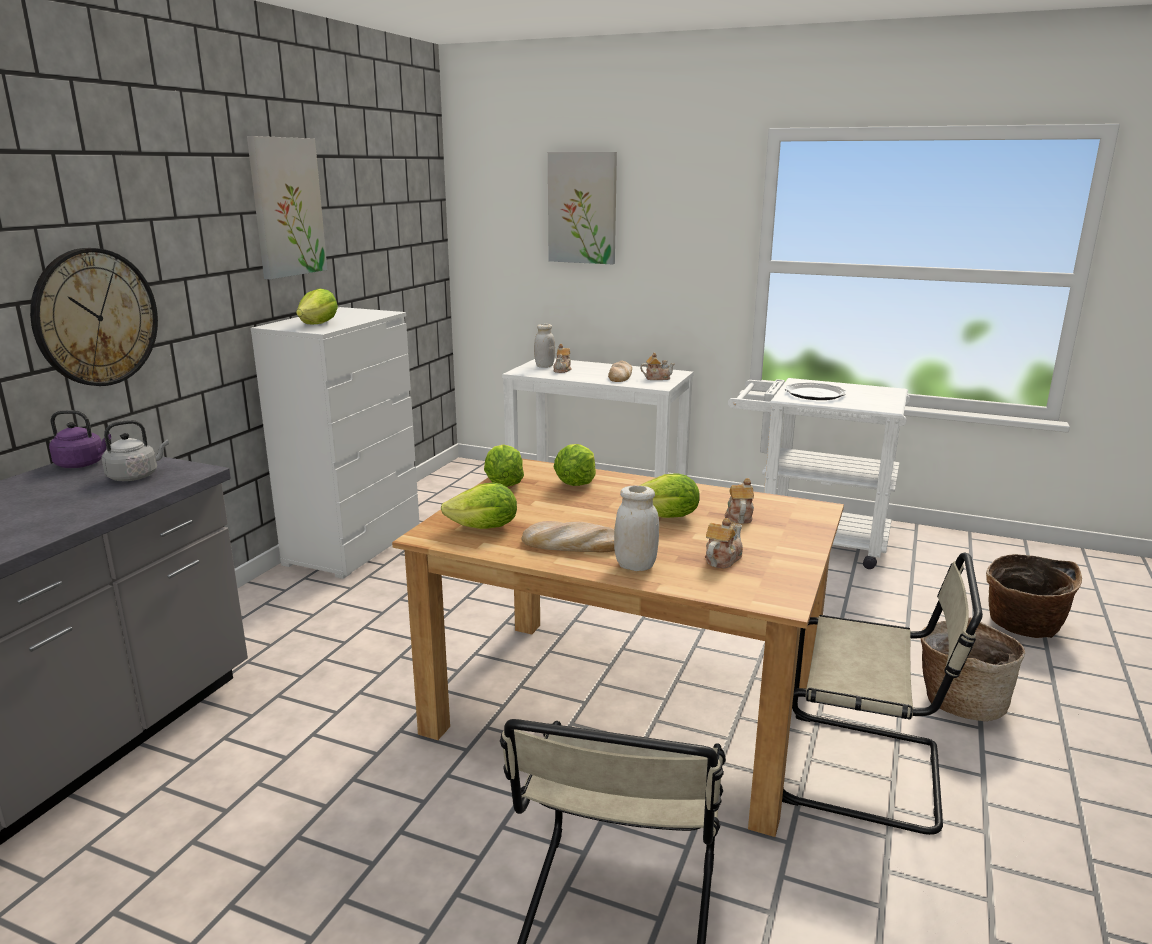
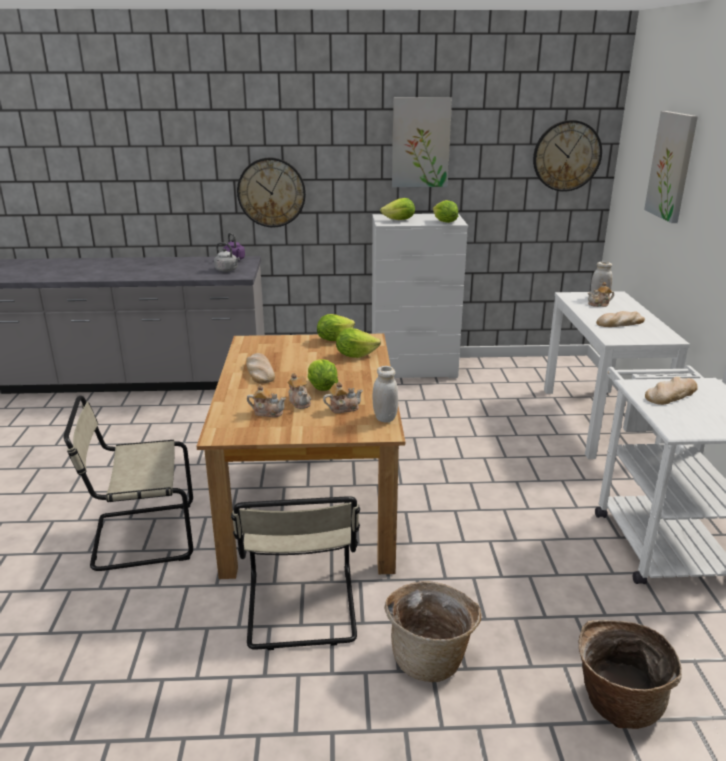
camera: 65 degrees right, 5 degrees up
(415, 217) = (567, 156): none -> wall clock
(484, 528) = (265, 349): lettuce -> lettuce (444, 222)
(635, 566) = (242, 391): white jar -> white jar (385, 418)
(657, 378) = (637, 335): teapot -> teapot (300, 402)
(815, 394) = (671, 394): plate -> bread

